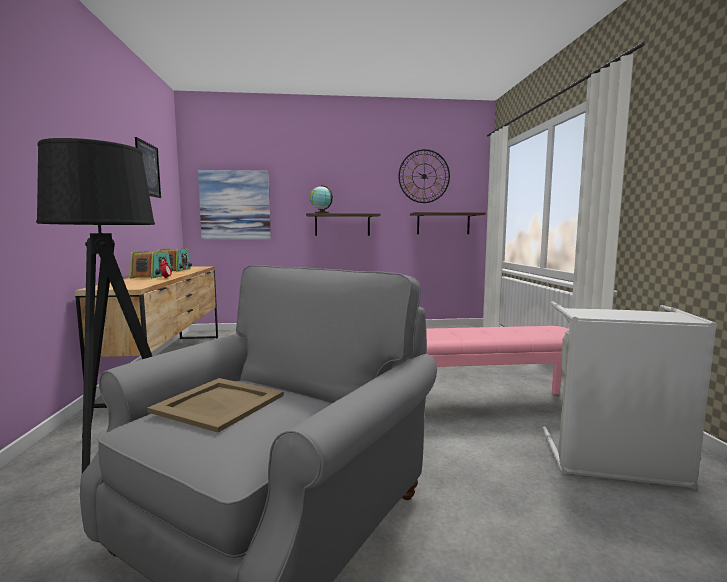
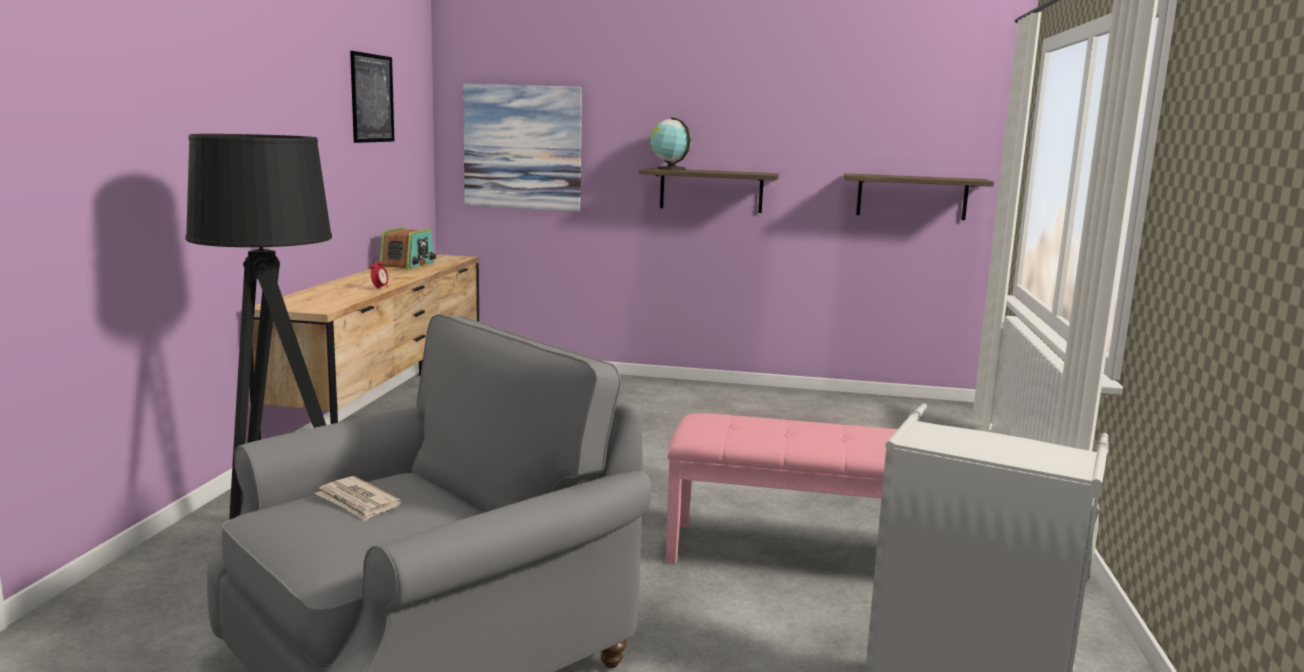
camera: 15 degrees right, 5 degrees up
(152, 276) = (364, 281): radio -> none
(220, 403) = (357, 502): beige tray -> newspaper
(424, 176) = (878, 101): wall clock -> none

